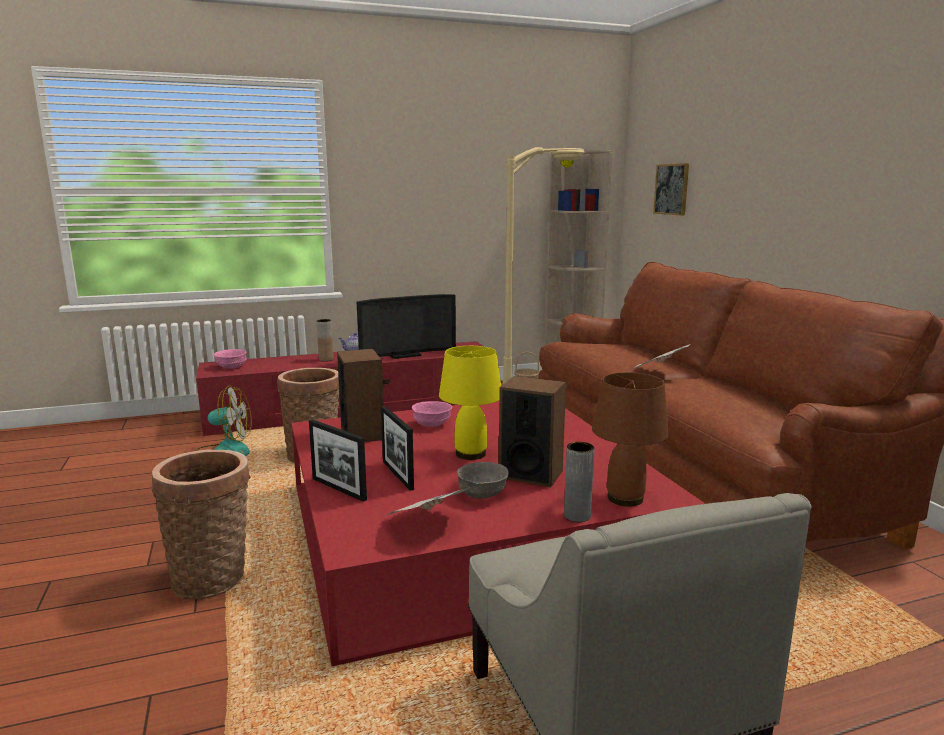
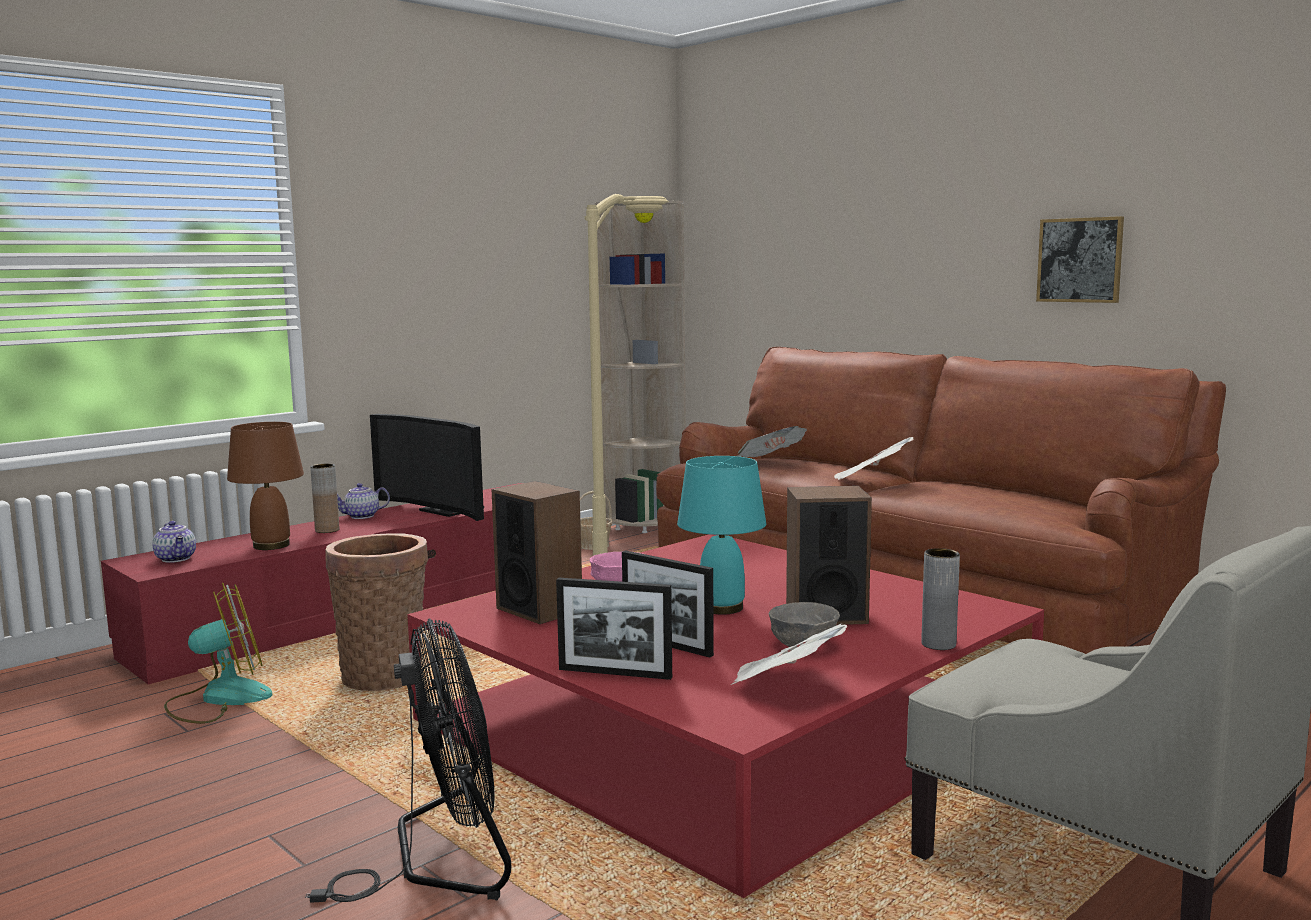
camera: 25 degrees left, 5 degrees down
(213, 577) = (436, 852): basket -> black fan
(232, 367) = (177, 559): pink bowl -> teapot
(404, 355) = (444, 511): television -> television turned 90 degrees clockwise
(470, 454) = (720, 608): yellow table lamp -> turquoise table lamp
(610, 348) = (770, 462): none -> newspaper
(625, 499) = (962, 620): brown table lamp -> brown table lamp (271, 546)
(672, 189) = (768, 252): picture -> picture (1080, 260)

